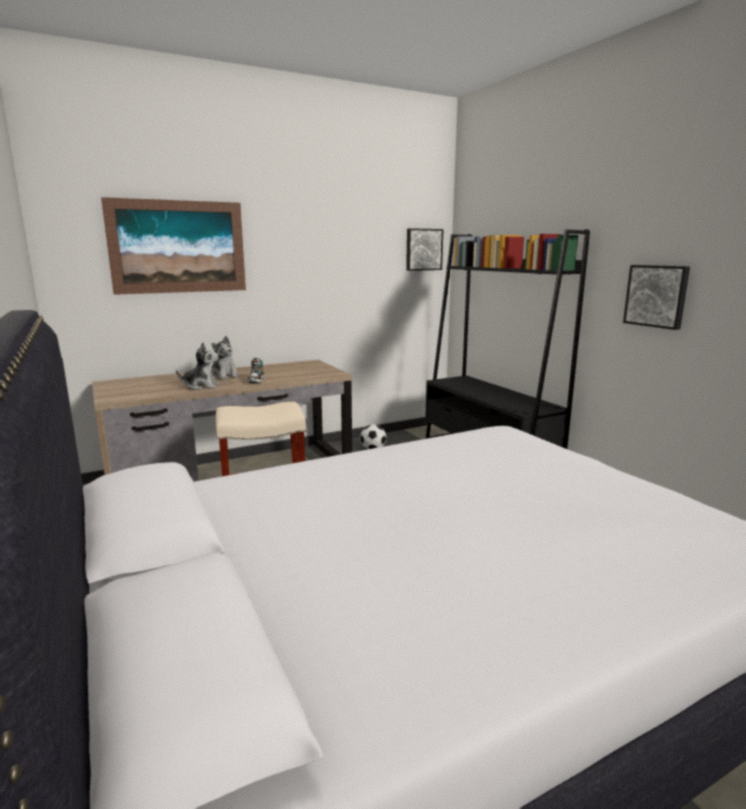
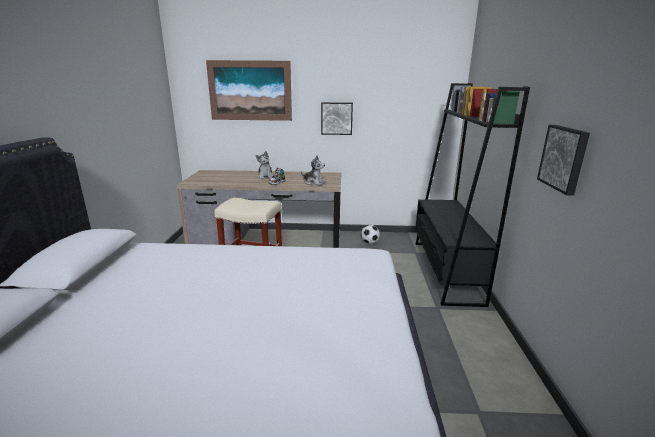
camera: 30 degrees right, 5 degrees up
(201, 386) = (242, 182): plush toy -> plush toy (313, 183)
(423, 249) = (437, 94): picture -> picture (336, 118)

